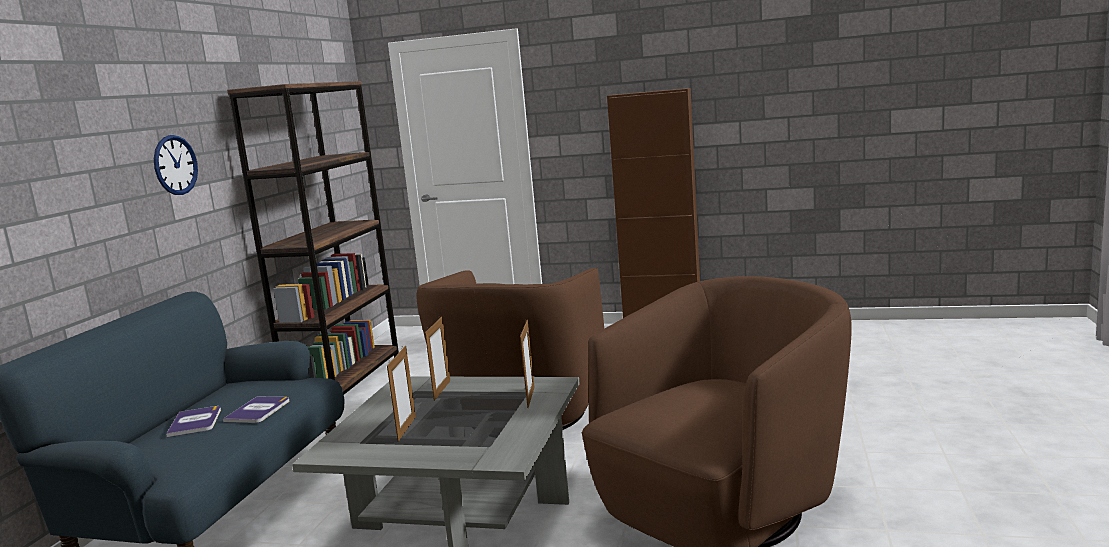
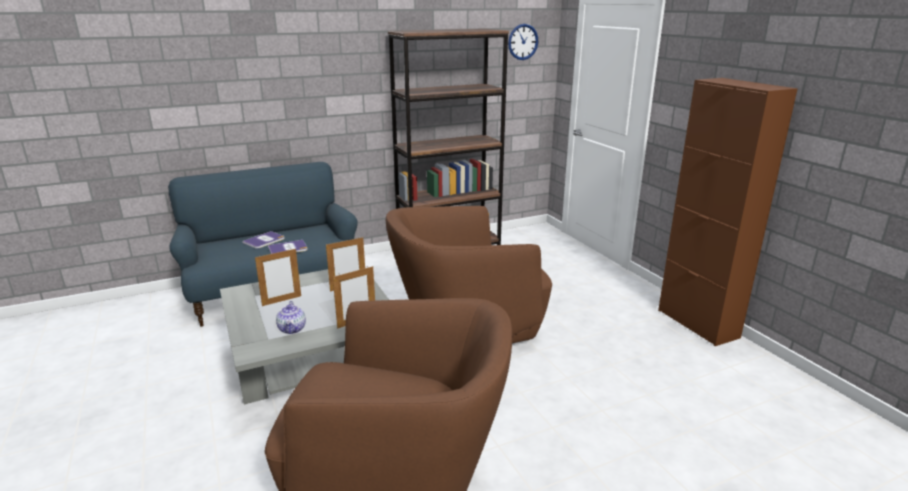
camera: 50 degrees right, 10 degrees up
(175, 165) = (331, 80): wall clock -> wall clock (523, 42)
(490, 430) = (292, 329): none -> teapot

